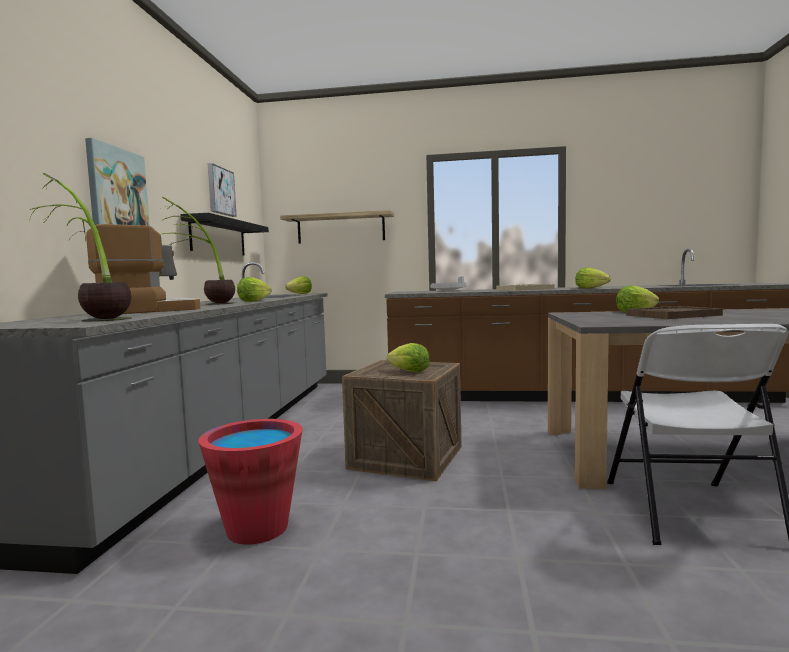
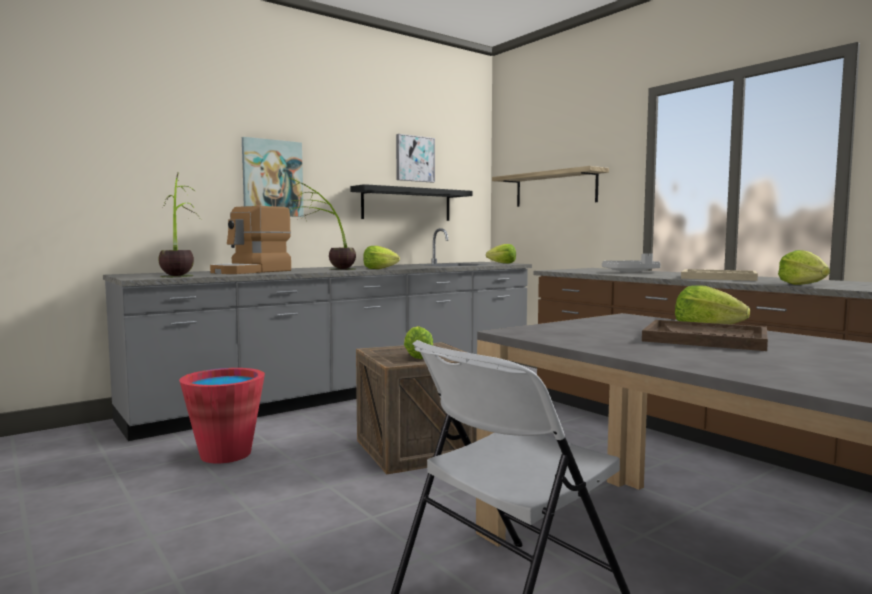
camera: 45 degrees right, 0 degrees up
(146, 311) = (251, 271): coffee machine -> coffee machine turned 120 degrees clockwise

